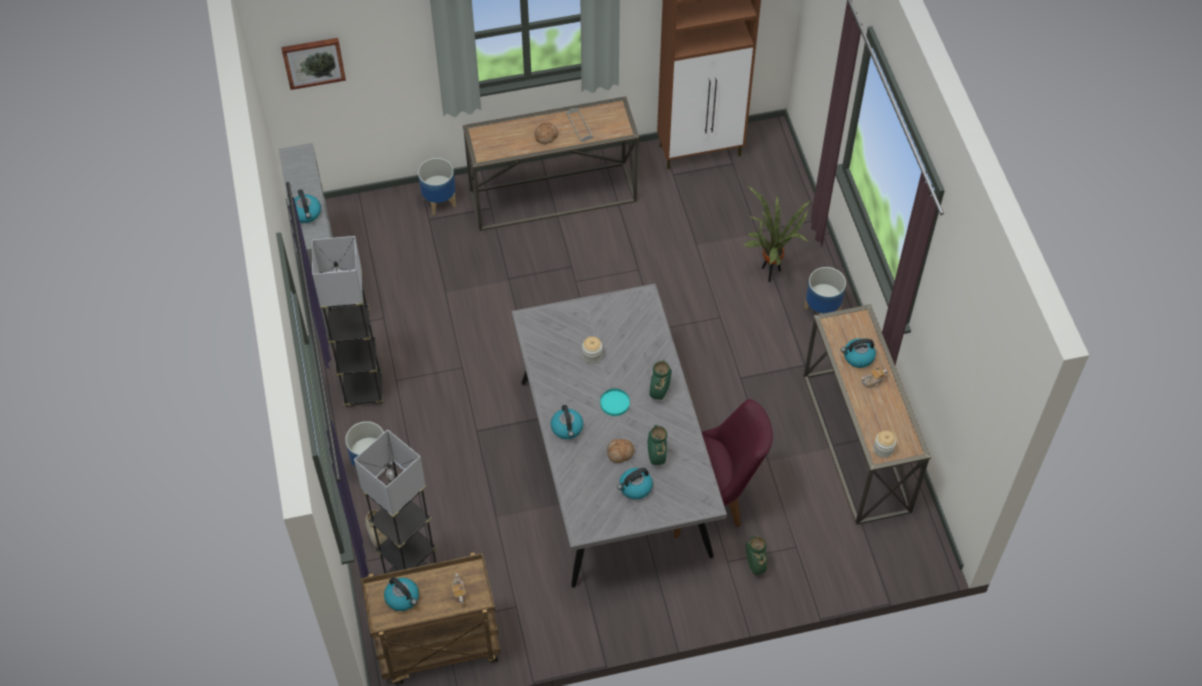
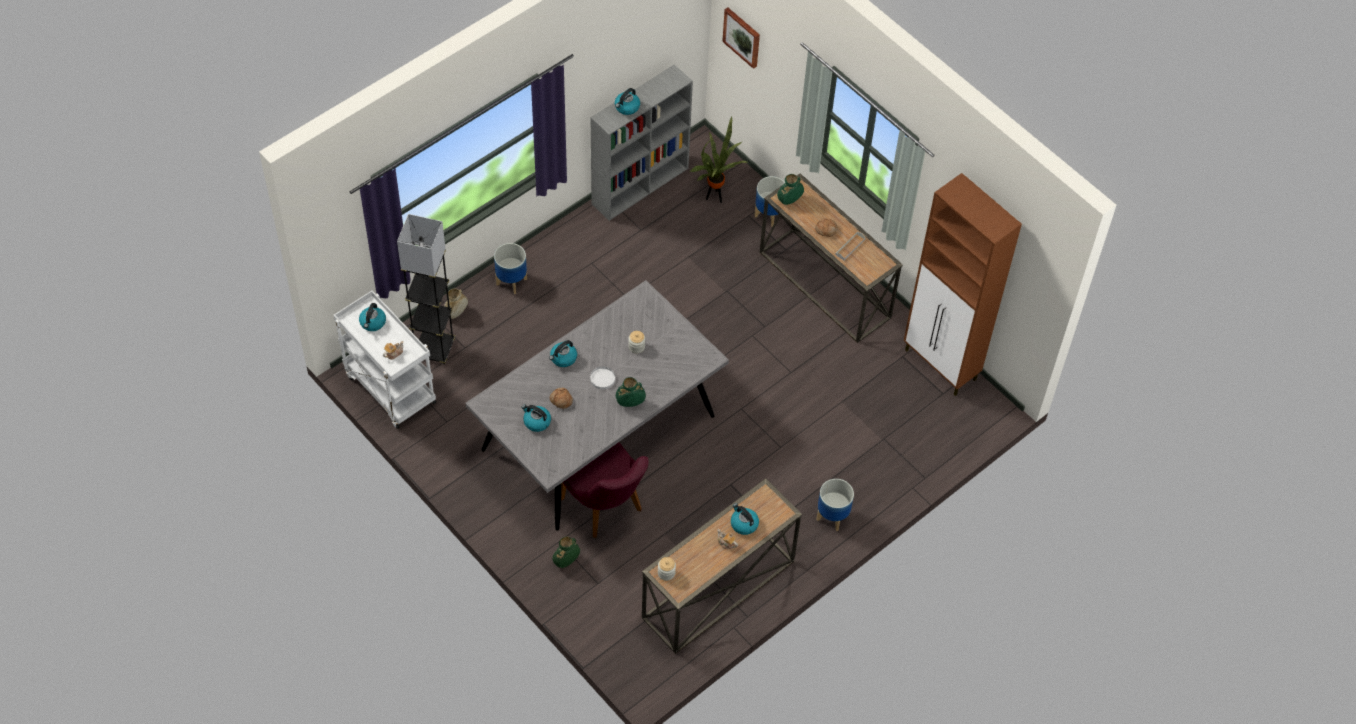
camera: 60 degrees right, 0 degrees up
(363, 390) = (571, 247): grey floor lamp -> none
(437, 648) = (389, 388): brown cart -> white cart
(615, 403) = (602, 379): turquoise plate -> white plate
(656, 455) = (572, 424): green vase -> green vase (789, 200)
(770, 272) = (848, 464): potted plant -> potted plant (715, 197)

